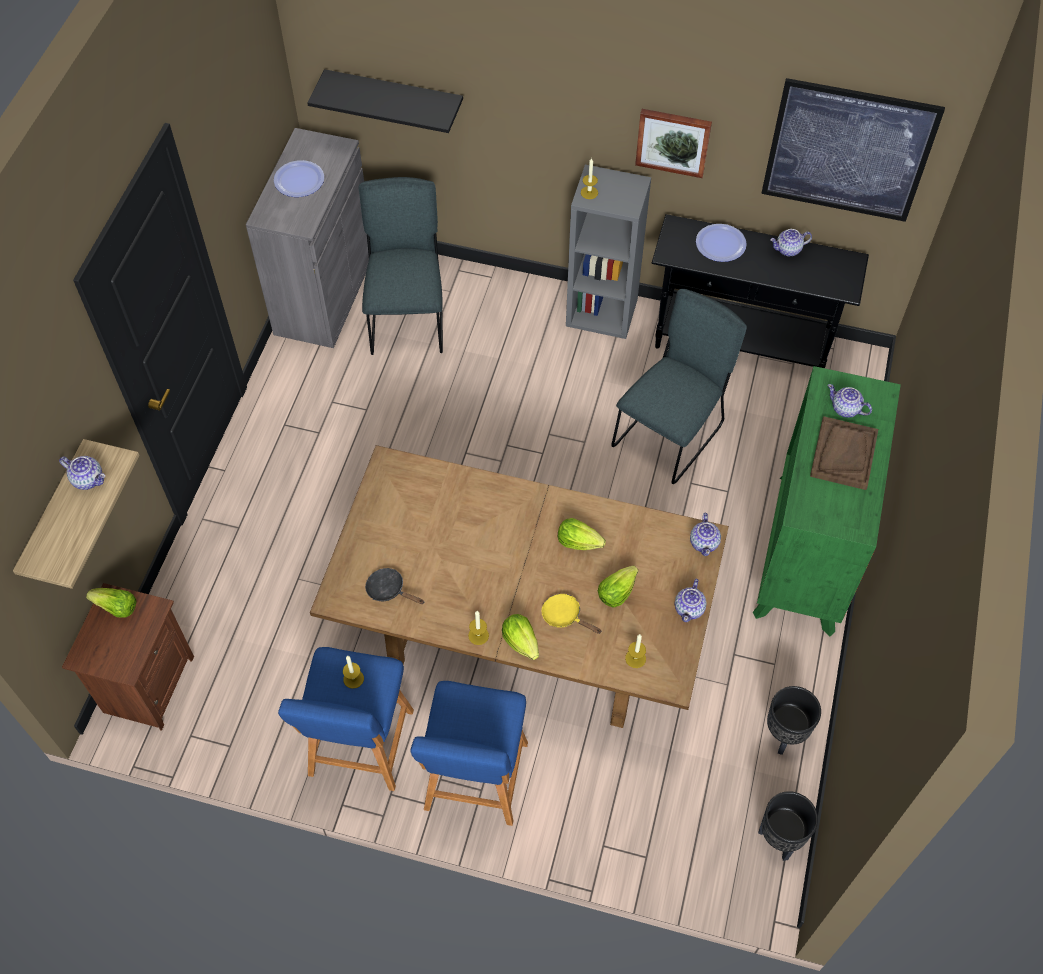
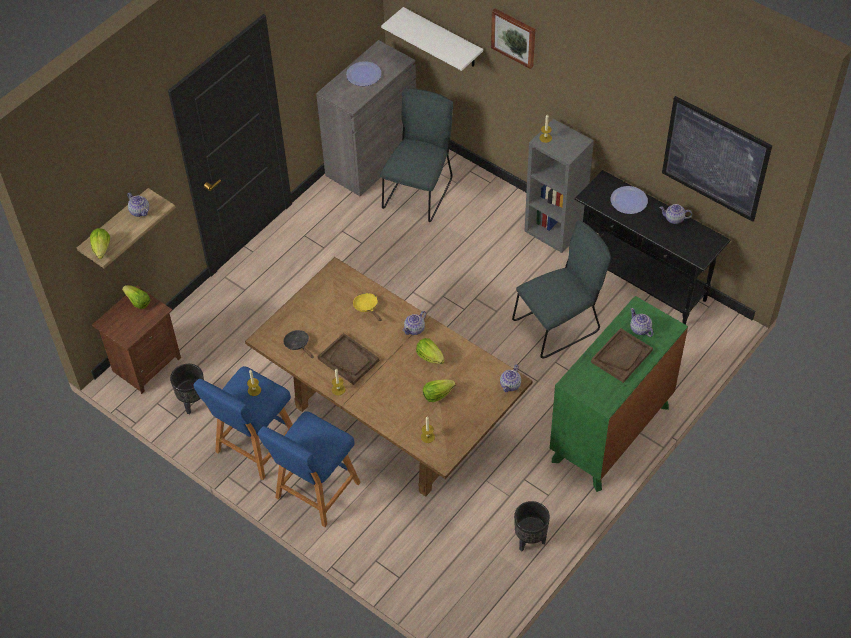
camera: 25 degrees right, 5 degrees down
(394, 98) = (442, 38): black shelf -> white shelf
(470, 586) = (348, 360): none -> brown tray
(521, 641) = (362, 402): lettuce -> lettuce (102, 249)
(565, 616) = (397, 397): yellow frying pan -> yellow frying pan (367, 307)
(673, 141) = (608, 119): picture -> picture (514, 37)
(689, 608) = (478, 420): teapot -> teapot (415, 329)
(779, 839) = (491, 600): black planter -> black planter (193, 402)

